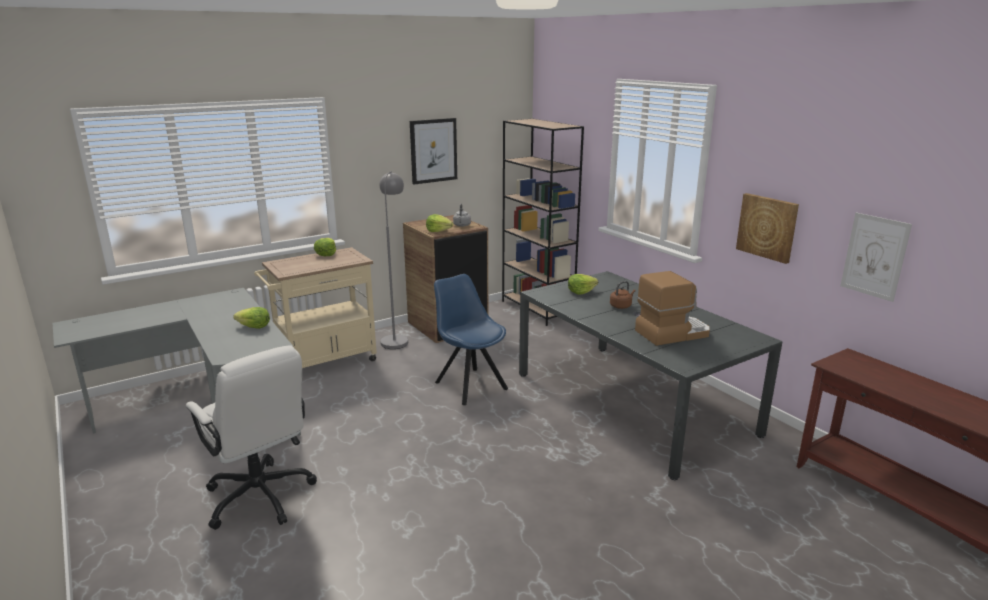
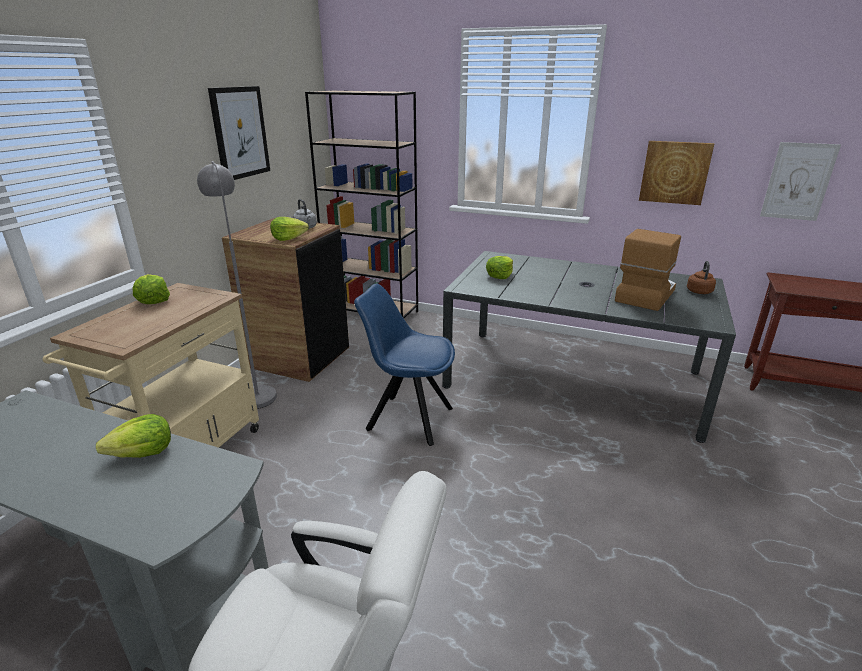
camera: 35 degrees left, 5 degrees up
(621, 306) = (559, 281): brown kettle -> brown kettle (699, 291)

